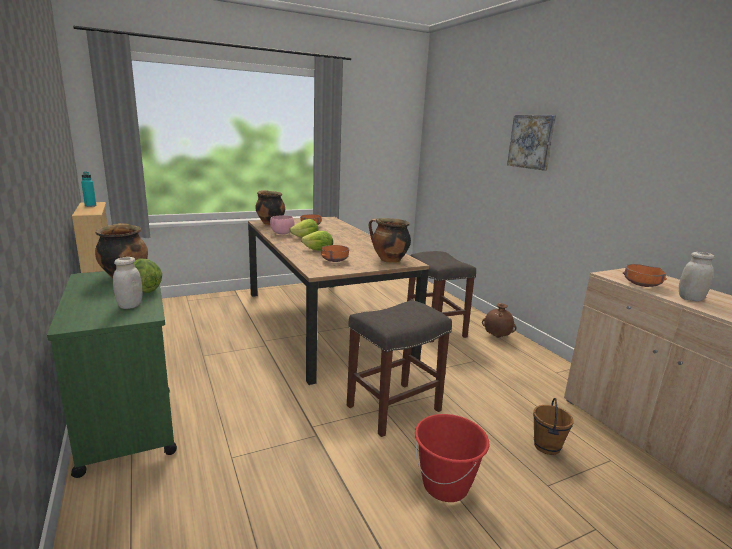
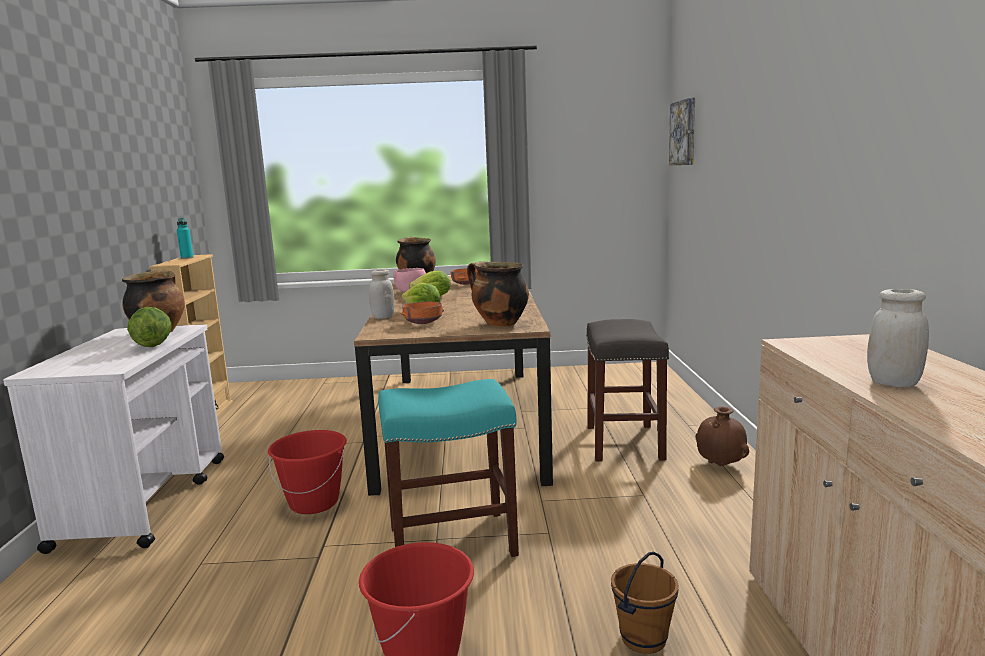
camera: 25 degrees right, 5 degrees down
(128, 416) = (145, 500): green cart -> white cart
(130, 305) = (115, 359): white jar -> white jar (383, 317)
(274, 396) = (314, 503): none -> red bucket
(393, 409) = (450, 542): grey stool -> turquoise stool
(531, 142) = (769, 131): picture -> picture (684, 133)
(641, 284) = (830, 358): orange bowl -> none

